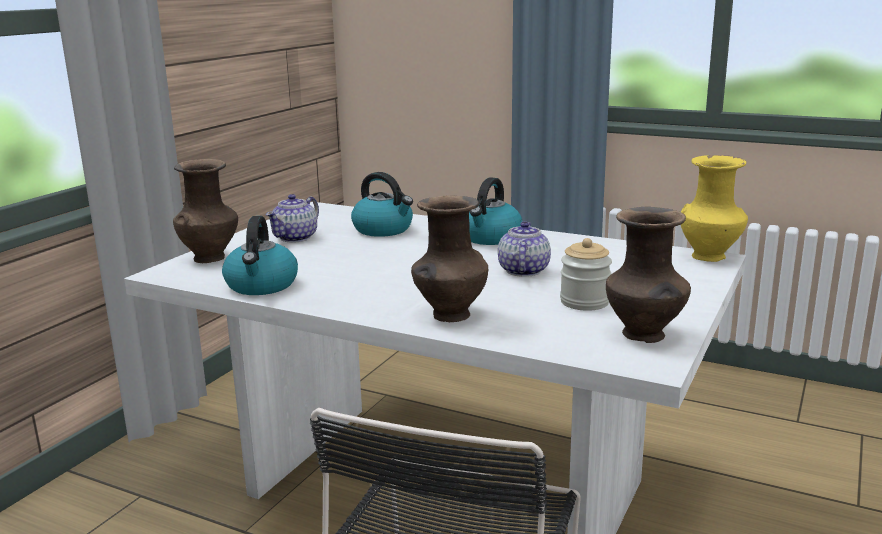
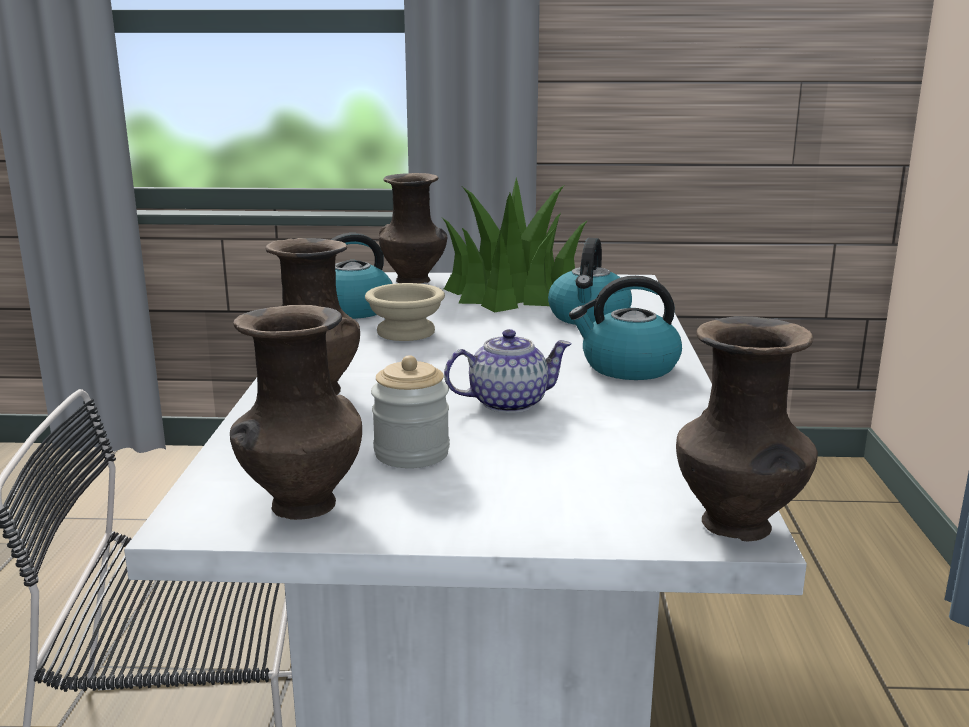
camera: 65 degrees right, 0 degrees up
(296, 237) = (512, 293): teapot -> potted plant
(346, 276) = (405, 331): none -> beige bowl
(710, 257) = (738, 527): yellow vase -> brown vase

